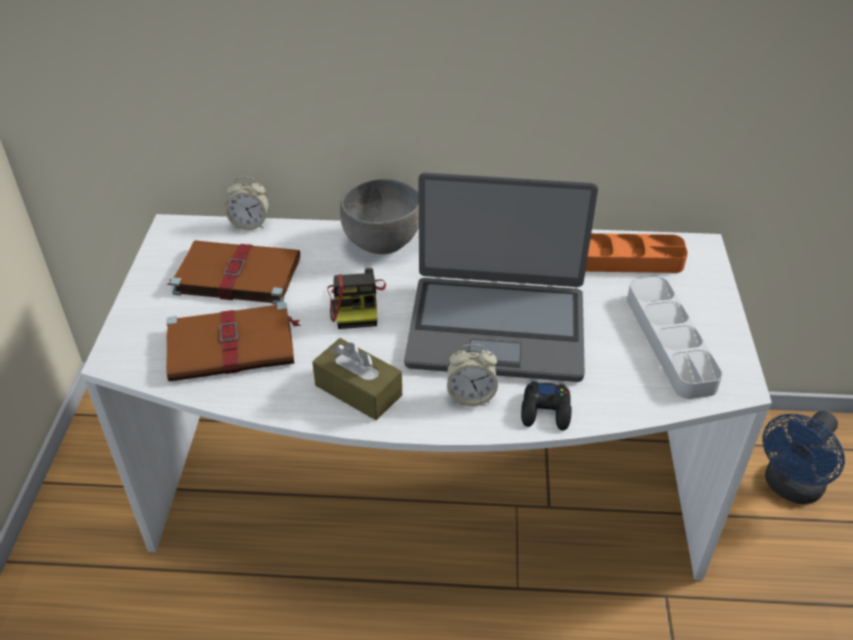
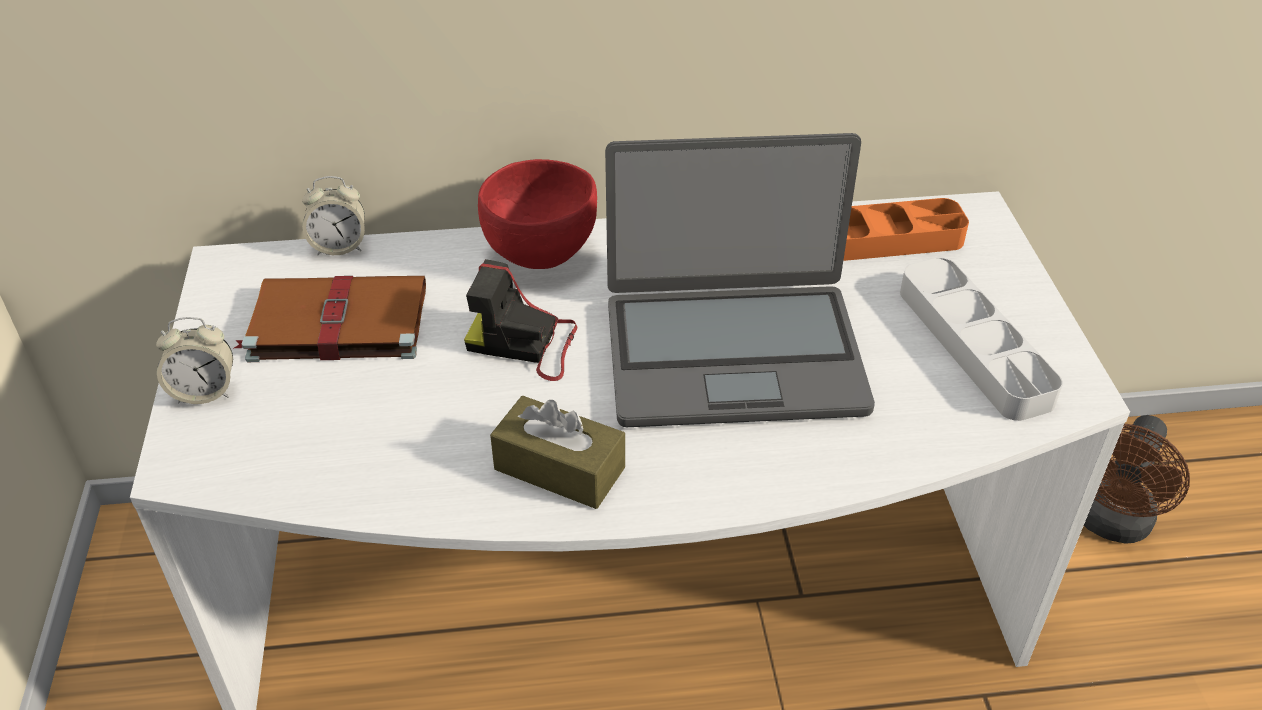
camera: 10 degrees left, 0 degrees up
(233, 346) = (358, 427): brown book -> none
(356, 304) = (525, 344): camera -> camera turned 120 degrees clockwise
(383, 243) = (541, 253): grey bowl -> red bowl
(471, 396) = (723, 456): alarm clock -> alarm clock (204, 391)
(546, 411) = (833, 463): black game controller -> none
(789, 488) = (1109, 523): blue fan -> brown fan

